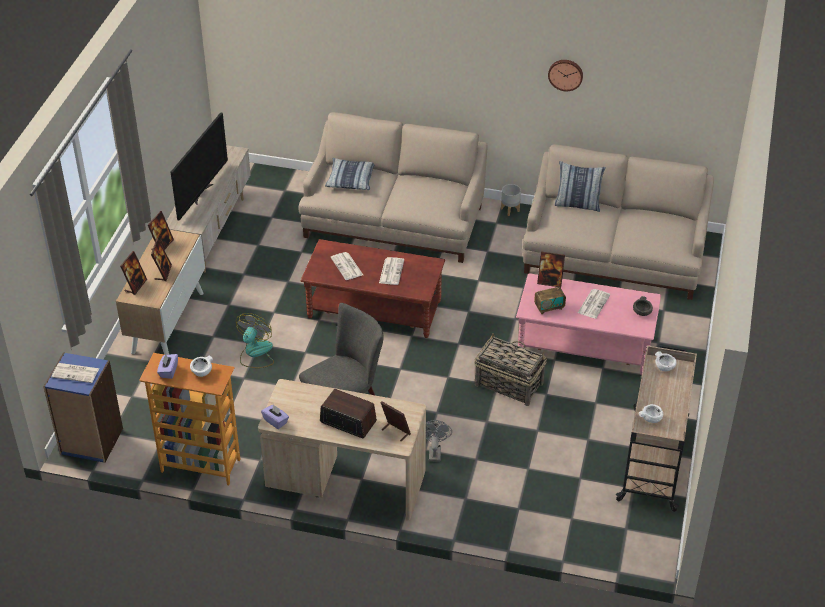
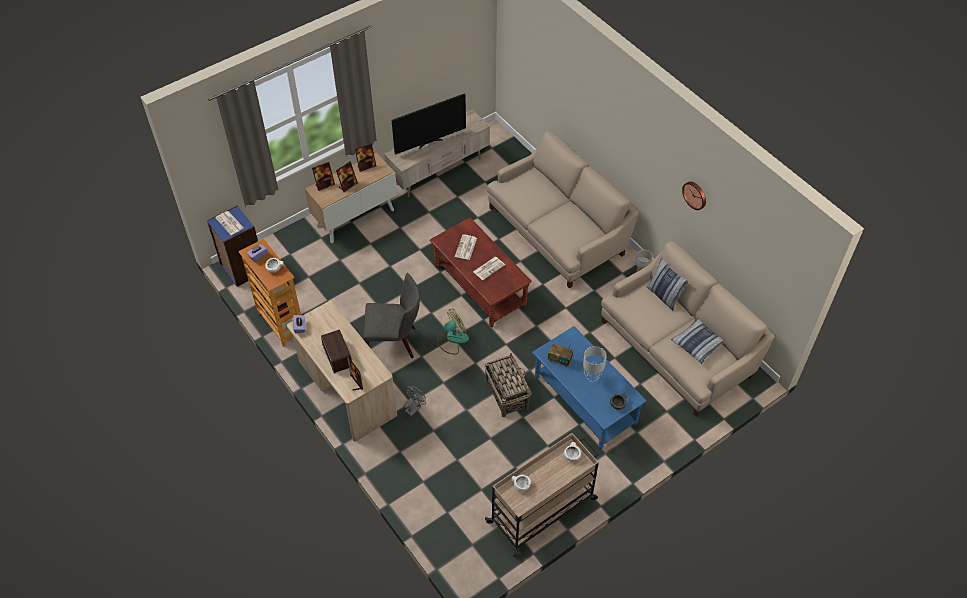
camera: 40 degrees right, 10 degrees up
(255, 353) = (382, 270): fan -> fan (452, 339)
(351, 179) = (534, 185): pillow -> pillow (698, 343)
(550, 282) = (580, 341): picture frame -> none
(585, 345) = (585, 400): pink coffee table -> blue coffee table
(593, 303) = (592, 376): newspaper -> grey table lamp

